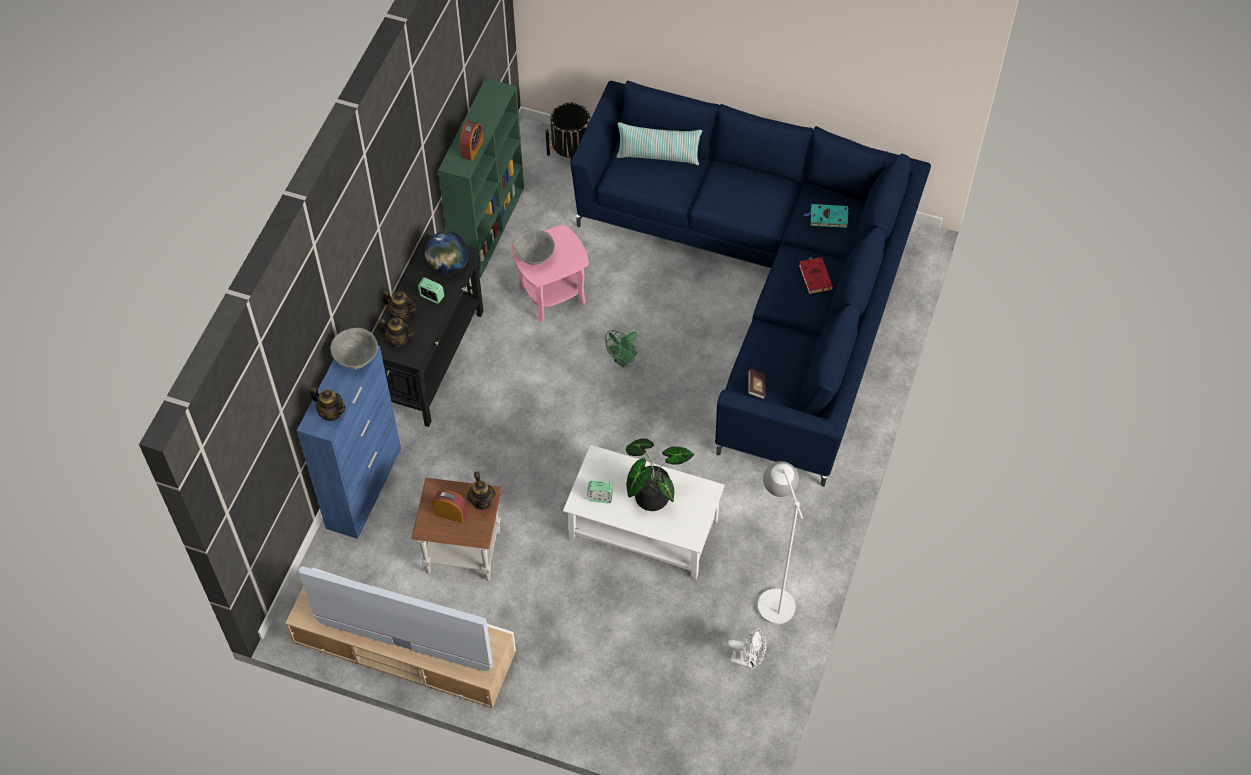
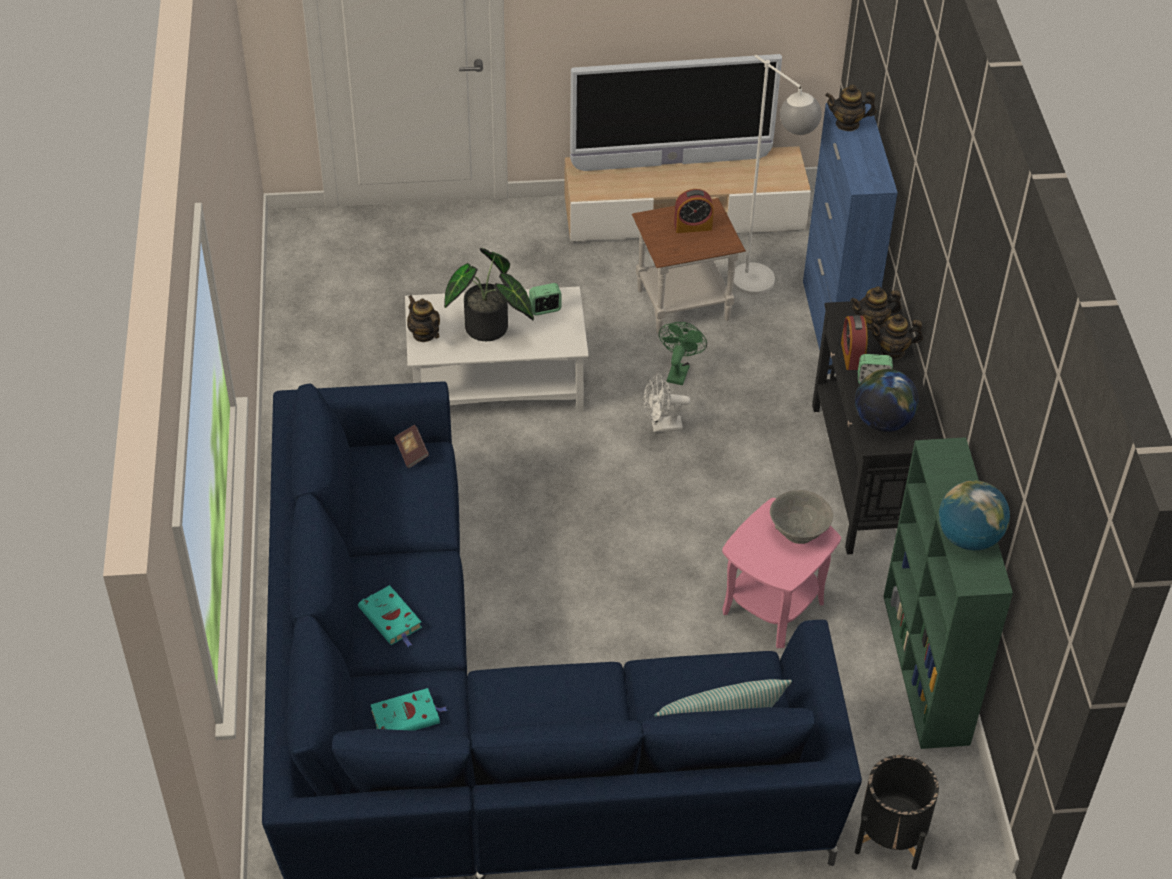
camera: 155 degrees right, 10 degrees down
(356, 359) = (865, 175): grey bowl -> none
(472, 149) = (944, 480): alarm clock -> alarm clock (852, 355)
(482, 501) = (667, 246): teapot -> teapot (424, 334)
(485, 113) = (968, 537): none -> globe
(623, 360) = (627, 557): green fan -> green fan (678, 371)
(748, 660) = (322, 308): white fan -> white fan (661, 426)
(771, 595) = (320, 371): white floor lamp -> white floor lamp (764, 288)
(814, 276) = (391, 619): red book -> turquoise book

